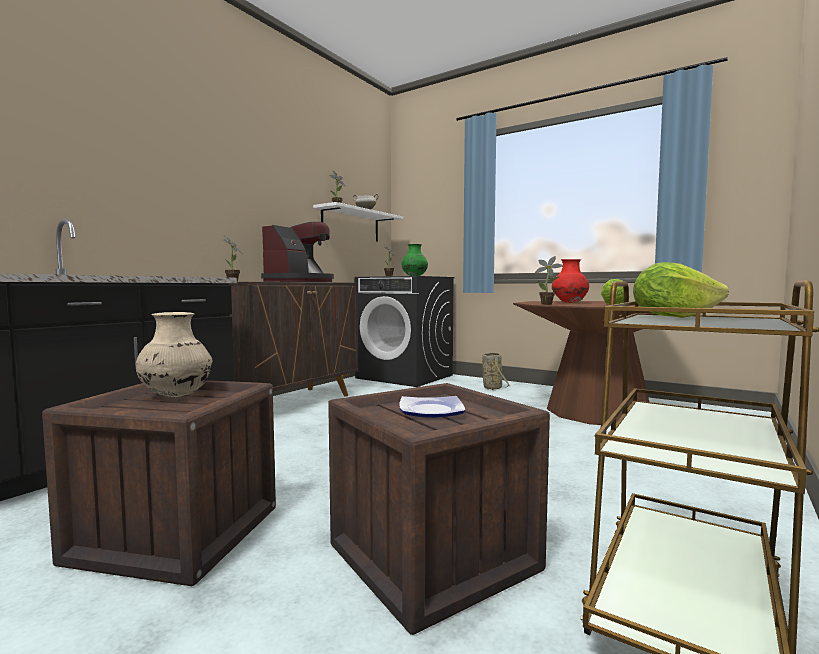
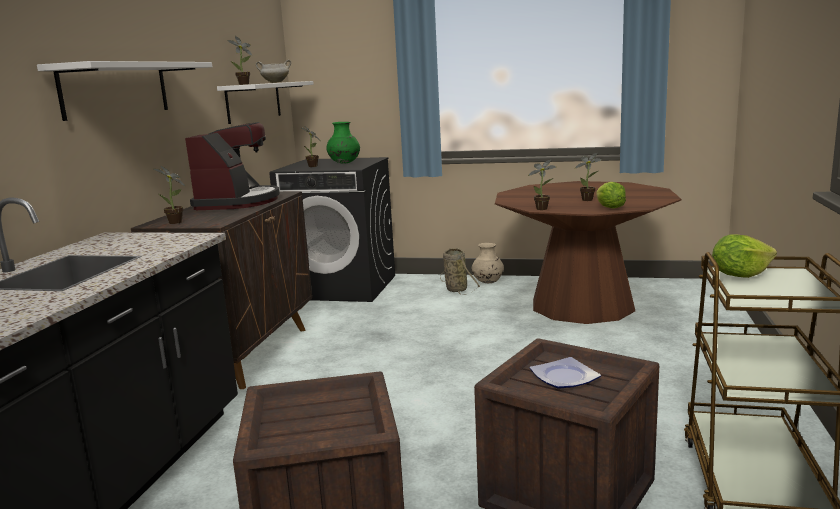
camera: 20 degrees left, 10 degrees up
(176, 396) = (305, 407): beige vase -> beige vase (488, 282)
(209, 182) = (116, 89): none -> white shelf
(569, 302) = (552, 197): red vase -> none
(602, 304) = (589, 200): none -> potted plant

